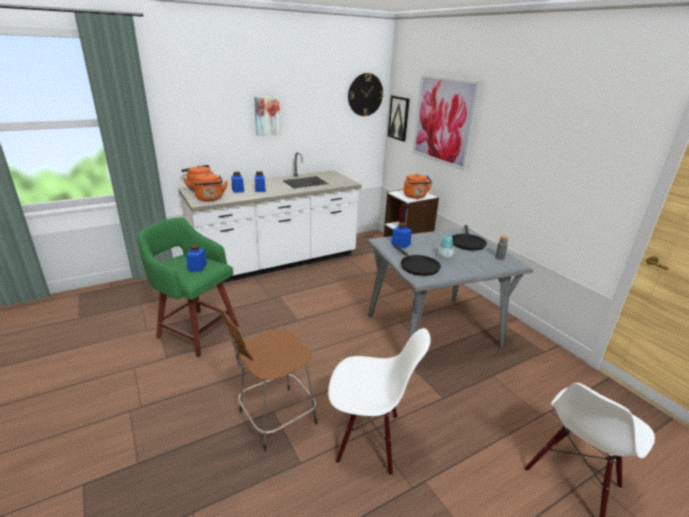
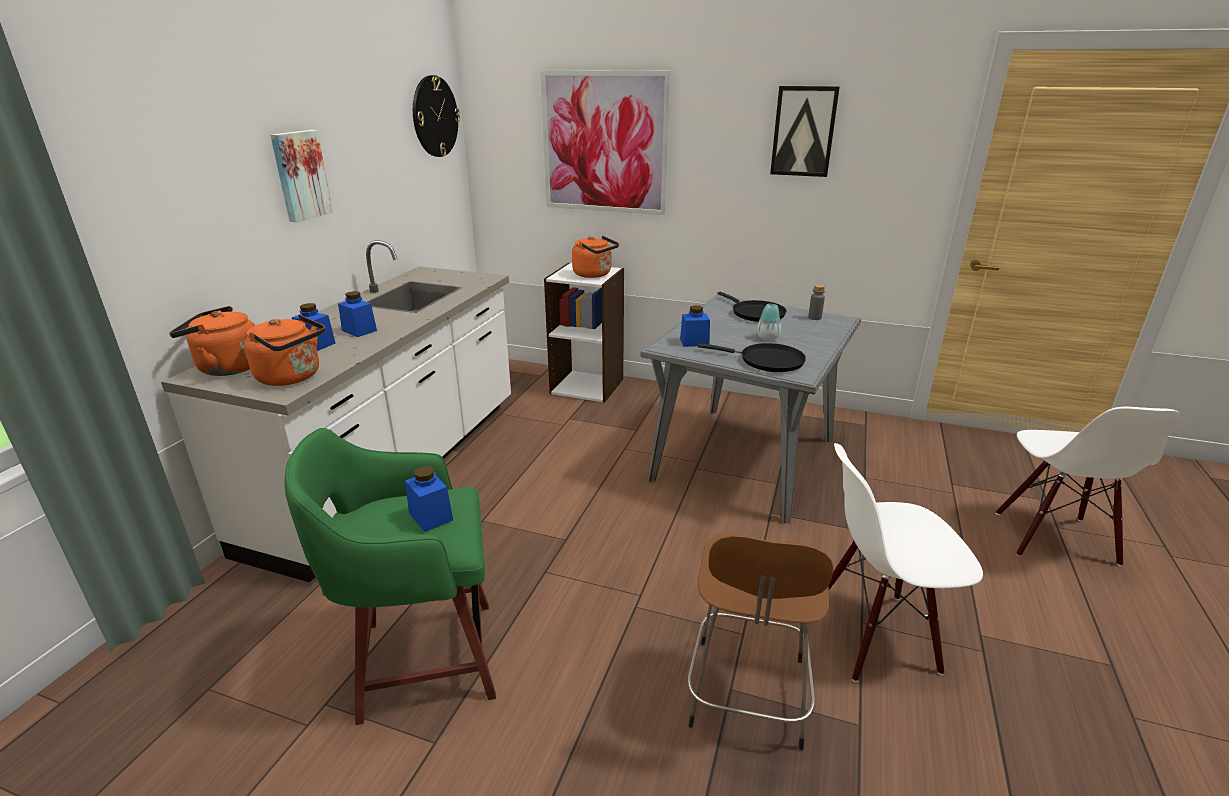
camera: 40 degrees left, 0 degrees up
(368, 440) = (875, 634): white chair -> white chair turned 150 degrees counterclockwise
(399, 118) = (499, 152): picture -> picture (803, 131)

